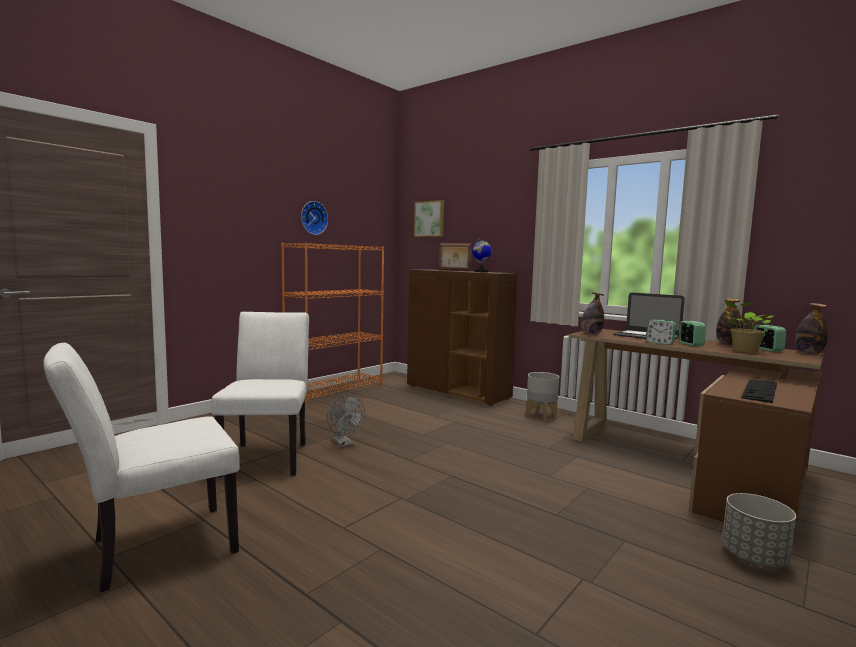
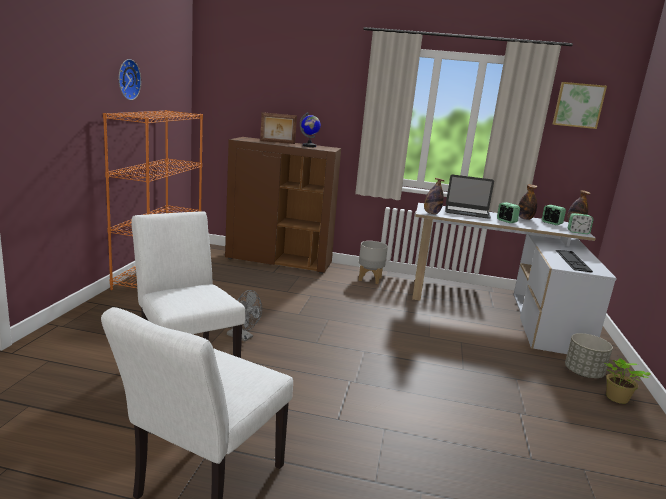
camera: 30 degrees left, 10 degrees up
(430, 219) = (237, 81): picture -> picture (578, 105)
(659, 343) = (487, 221): alarm clock -> alarm clock (578, 232)
(693, 466) = (502, 310): brown desk -> white desk
(743, 351) = (543, 226): potted plant -> potted plant (616, 398)

